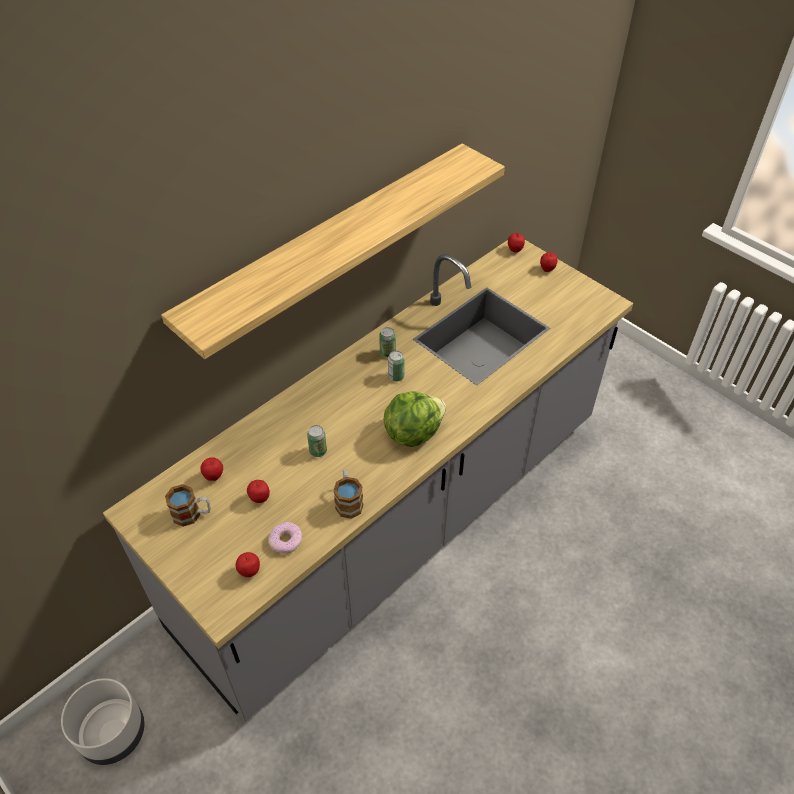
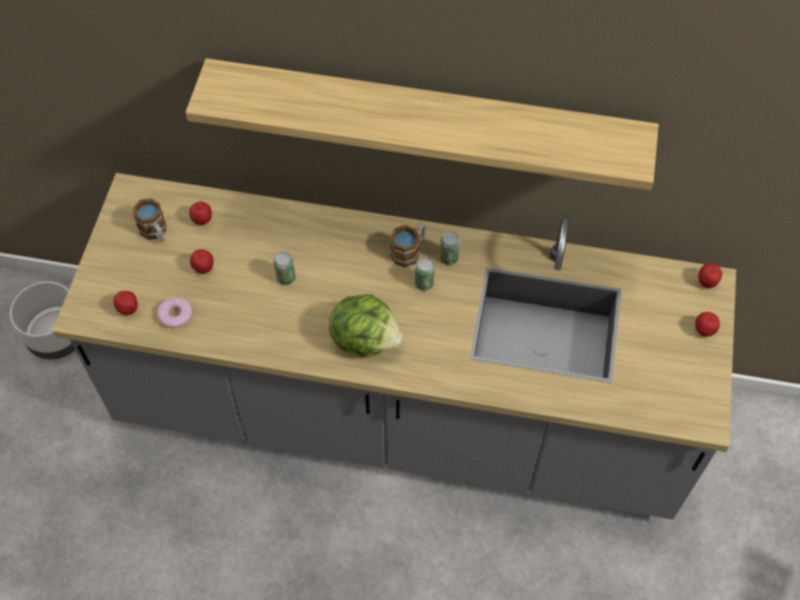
camera: 55 degrees right, 10 degrees up
(348, 501) = (249, 335): mug -> mug (409, 251)

